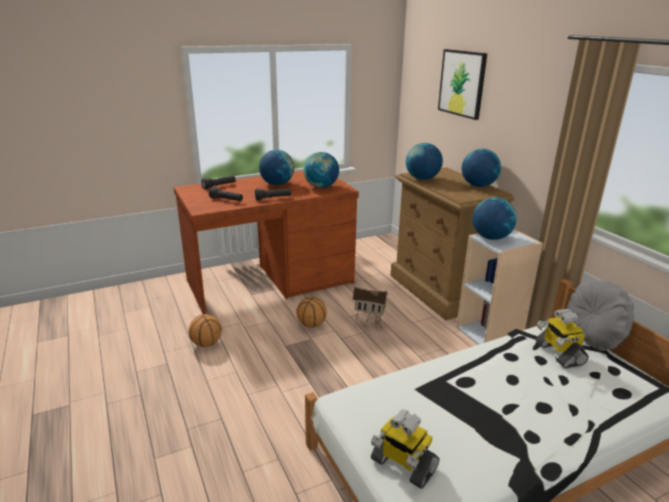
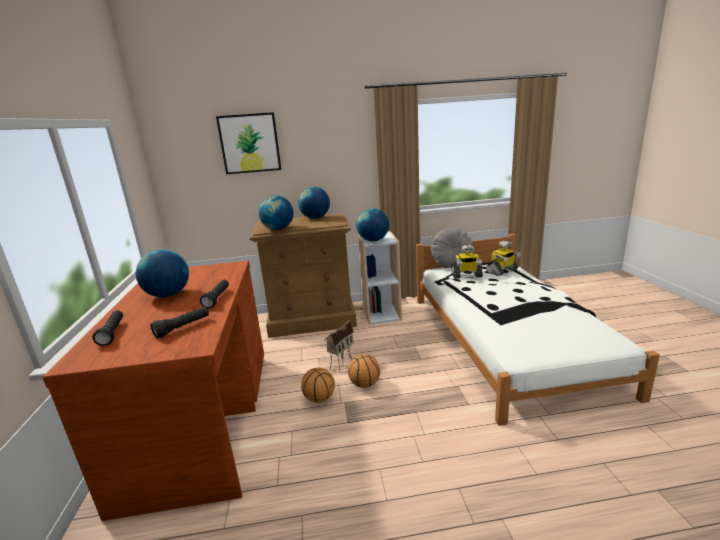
camera: 70 degrees left, 5 degrees down
(207, 343) = (307, 497): basketball -> basketball (364, 384)
(321, 187) = (214, 274): globe -> none
(403, 465) = (582, 341): toy robot -> toy robot (502, 271)

